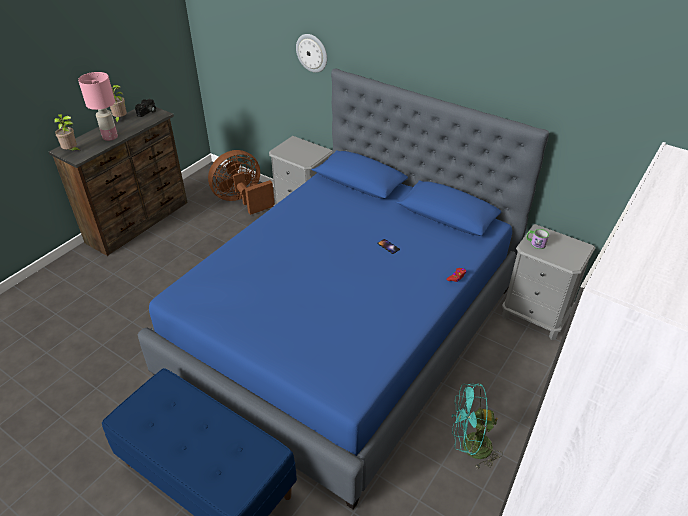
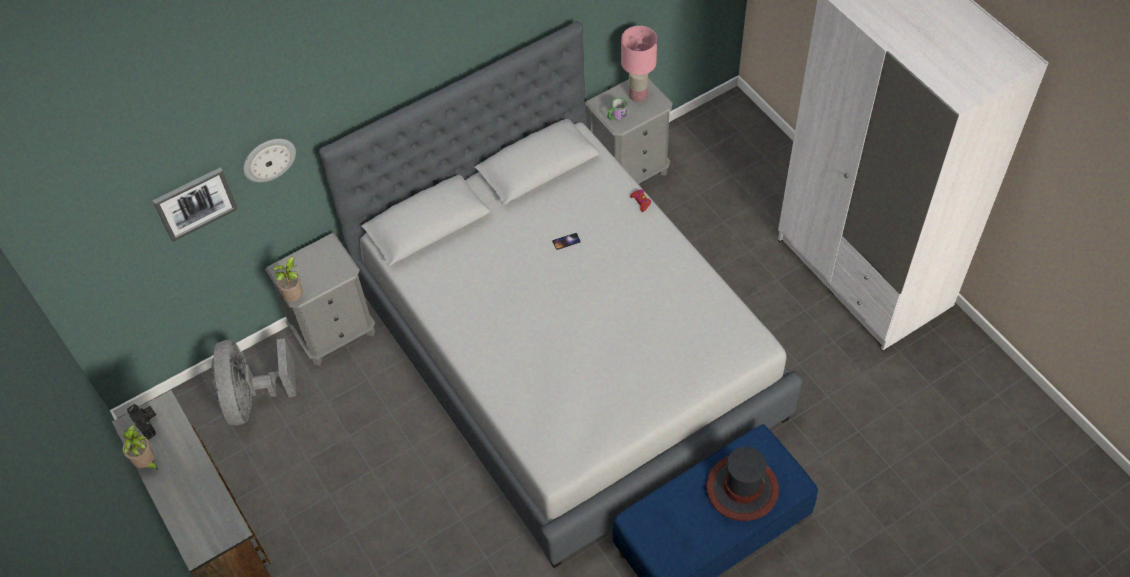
camera: 65 degrees left, 15 degrees up
(72, 151) = (209, 537): potted plant -> potted plant (295, 297)
(110, 137) = (195, 481): pink table lamp -> pink table lamp (637, 95)
(213, 452) = (742, 489): none -> hat
(242, 201) = (253, 398): brown fan -> grey fan
(269, 47) = (195, 203): none -> picture
(345, 331) = (568, 353): blue bed -> grey bed
(469, 447) = (759, 301): turquoise fan -> none

